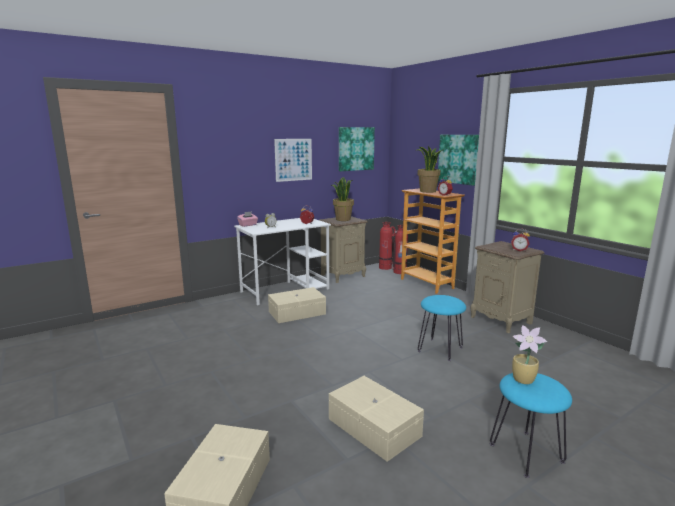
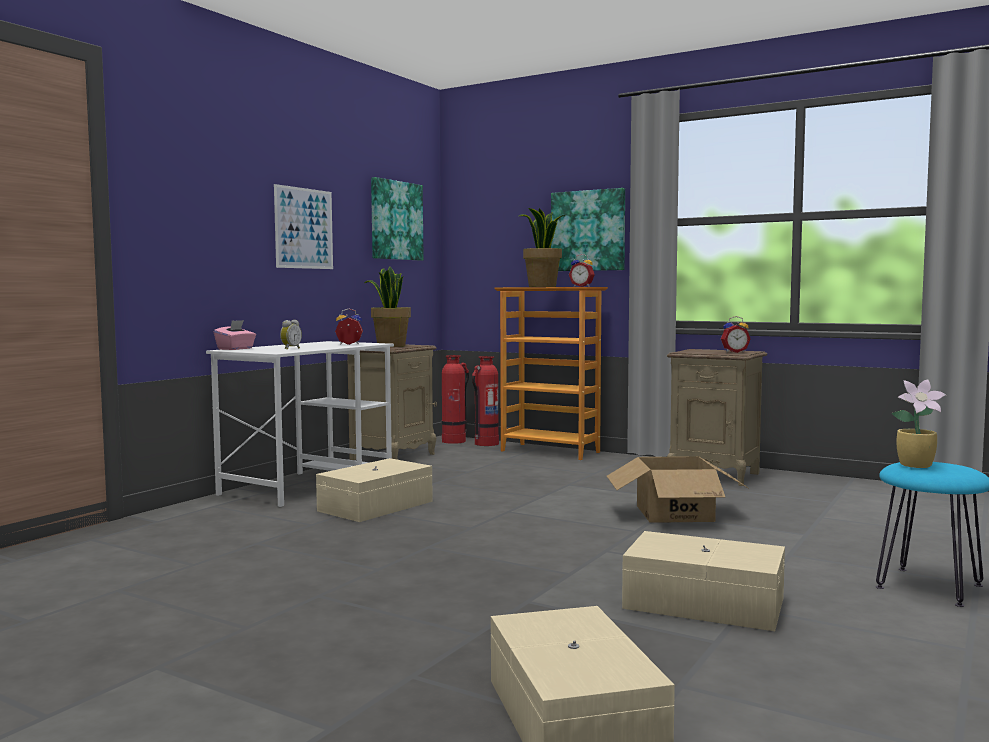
camera: 25 degrees left, 10 degrees down
(440, 349) = (675, 513): turquoise stool -> cardboard box

